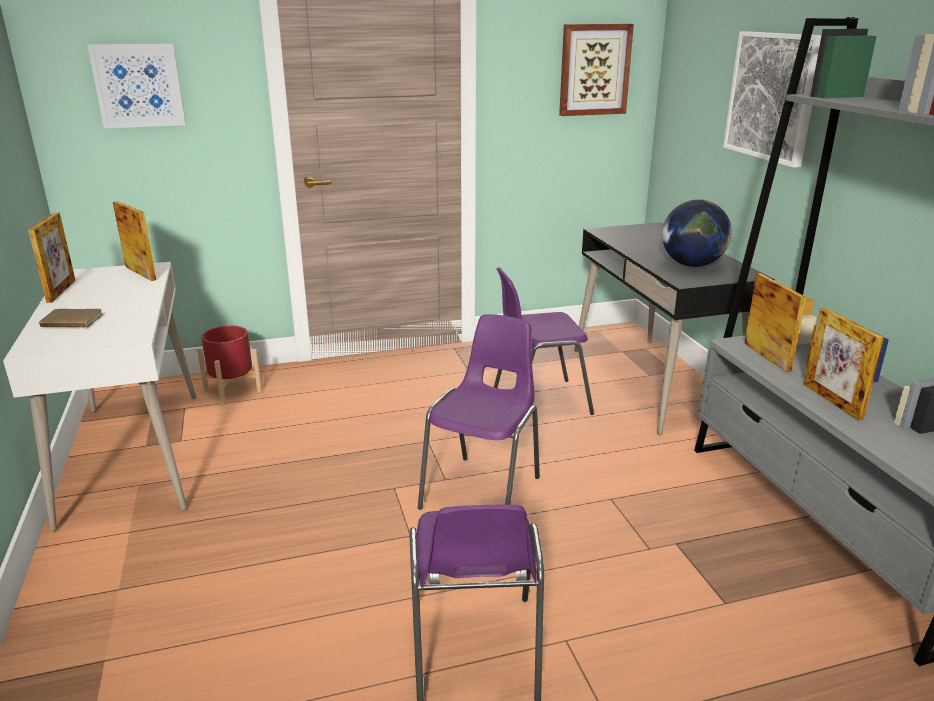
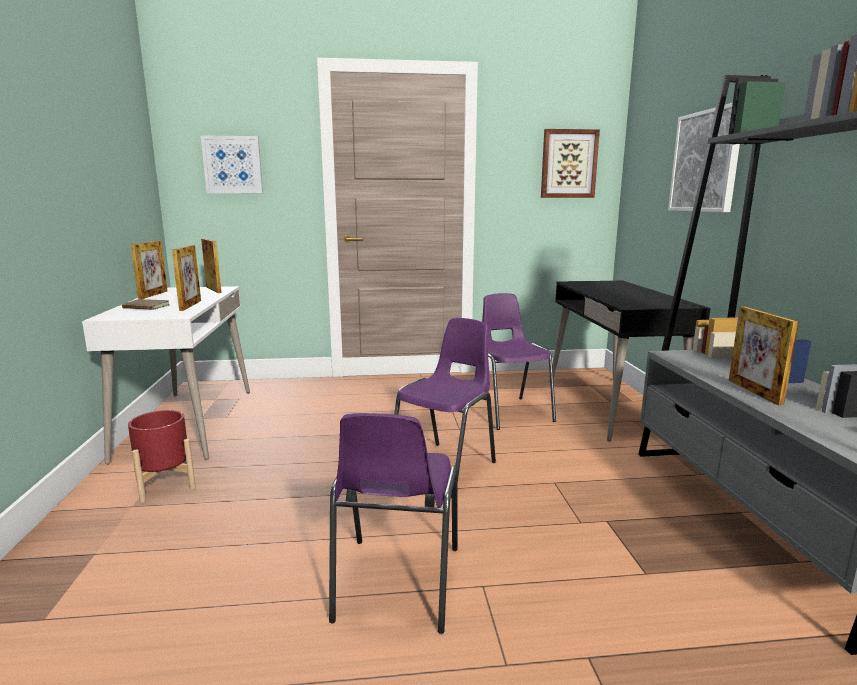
camera: 10 degrees right, 10 degrees down
(233, 390) = (278, 390): red planter -> red planter (166, 484)
(538, 401) = (510, 412): purple chair -> purple chair turned 75 degrees clockwise
(692, 265) = (639, 299): globe -> none
(766, 357) = (697, 362): picture frame -> picture frame (190, 305)

